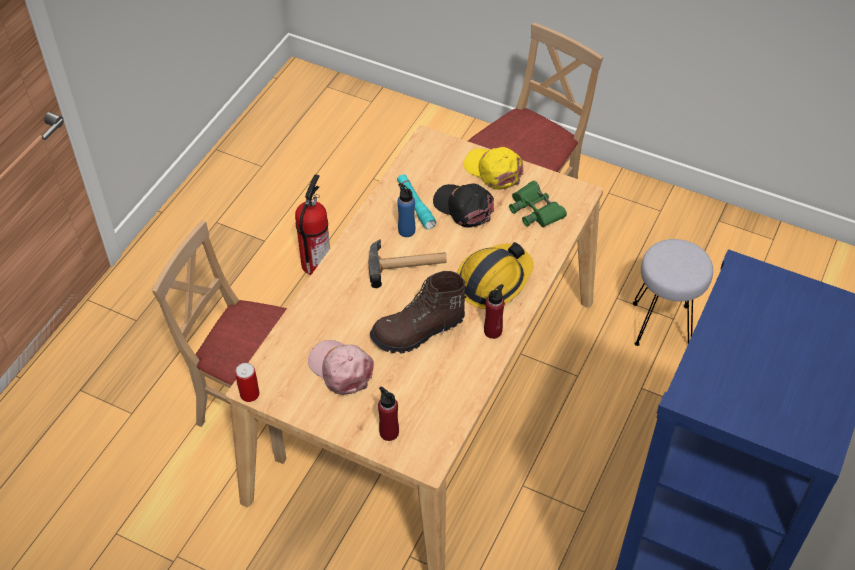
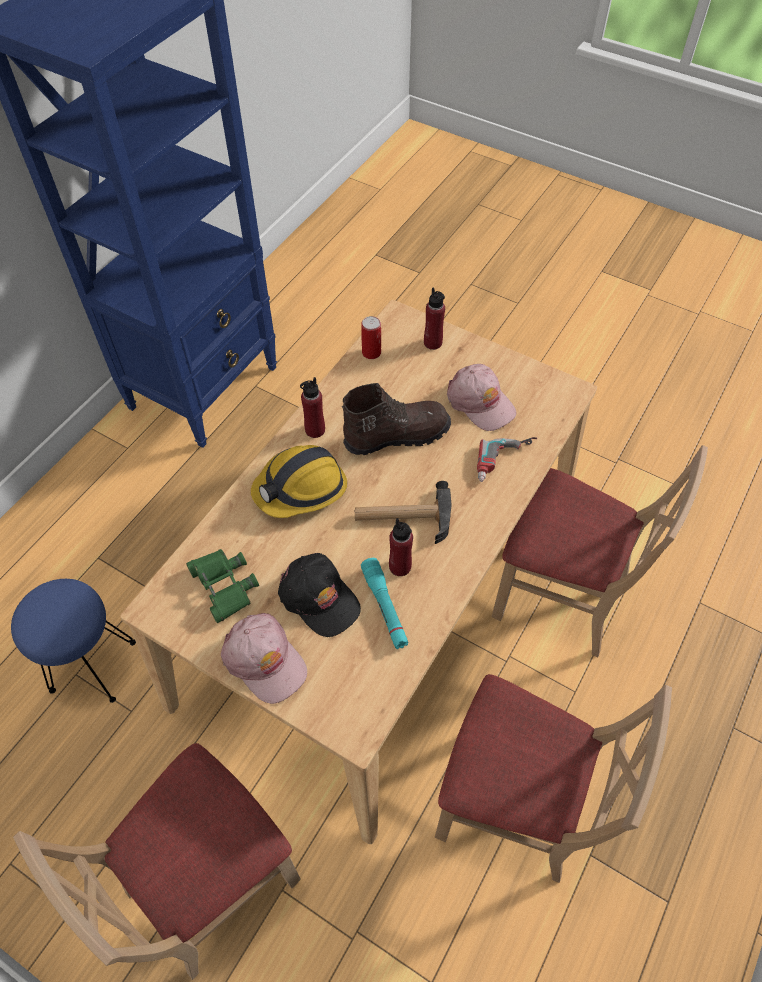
camera: 175 degrees left, 5 degrees up
(249, 394) = (572, 384): can -> can (371, 352)
(316, 263) = (513, 804): fire extinguisher -> beige chair
(320, 314) = (506, 462): none -> power drill
(406, 230) = (400, 566): blue bottle -> red bottle
(493, 170) = (265, 660): yellow cap -> pink cap
(663, 325) = (92, 665): grey stool -> blue stool

